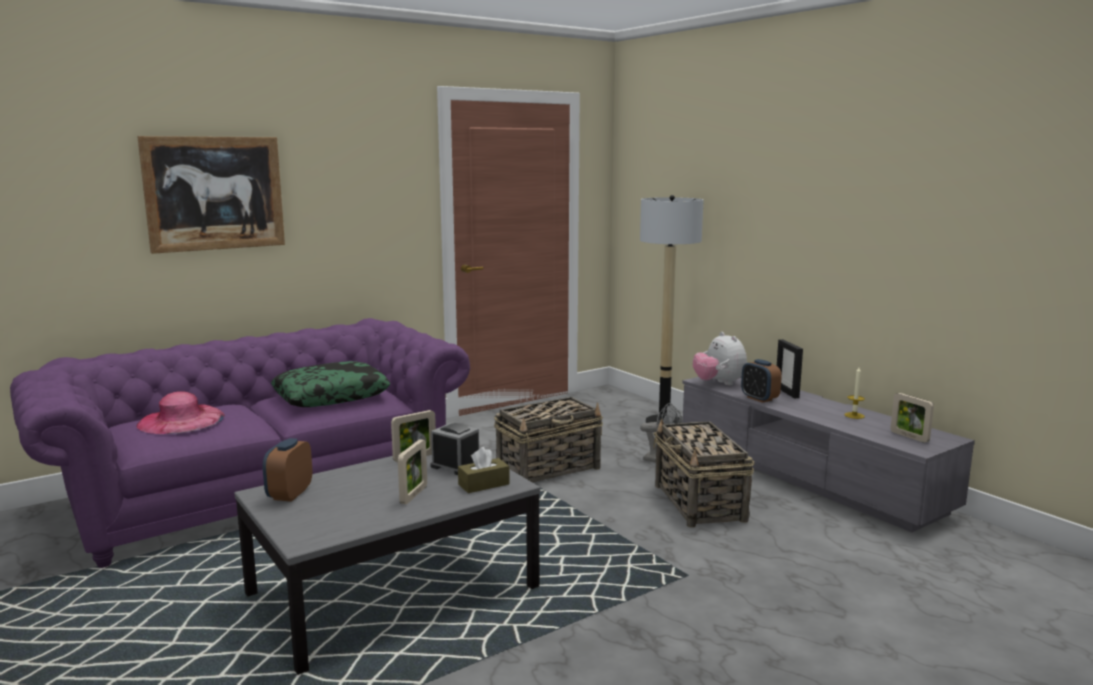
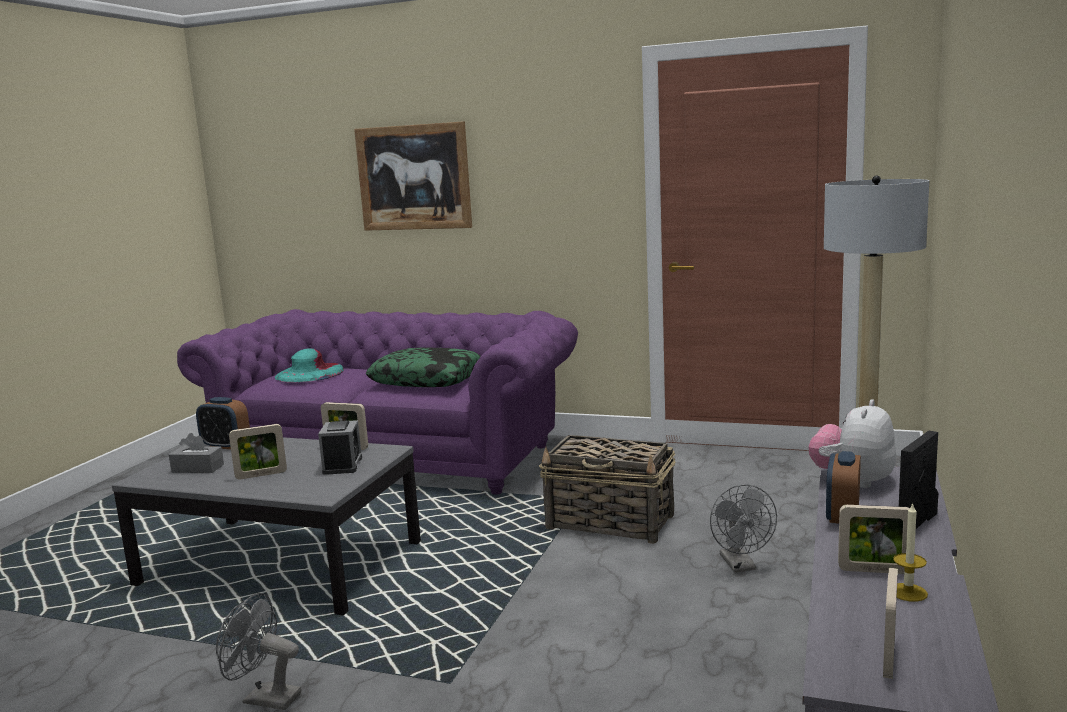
camera: 55 degrees right, 0 degrees up
(181, 420) = (309, 373): pink hat -> turquoise hat
(289, 494) = (226, 445): alarm clock -> alarm clock turned 135 degrees counterclockwise
(333, 515) = (198, 468): none -> grey tissue box
(483, 484) = (311, 486): brown tissue box -> none
(623, 646) = (264, 698): none -> grey fan
(699, 503) = (652, 628): basket -> none
(826, 413) = (874, 570): none -> picture frame

